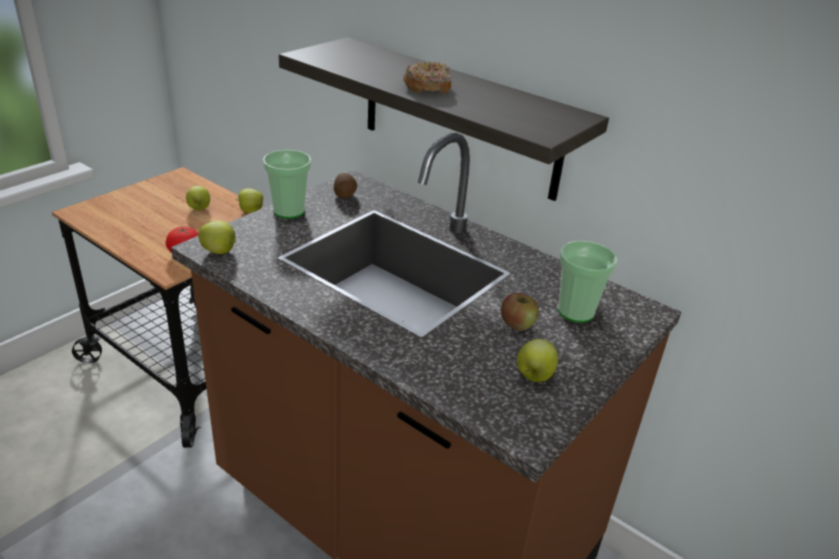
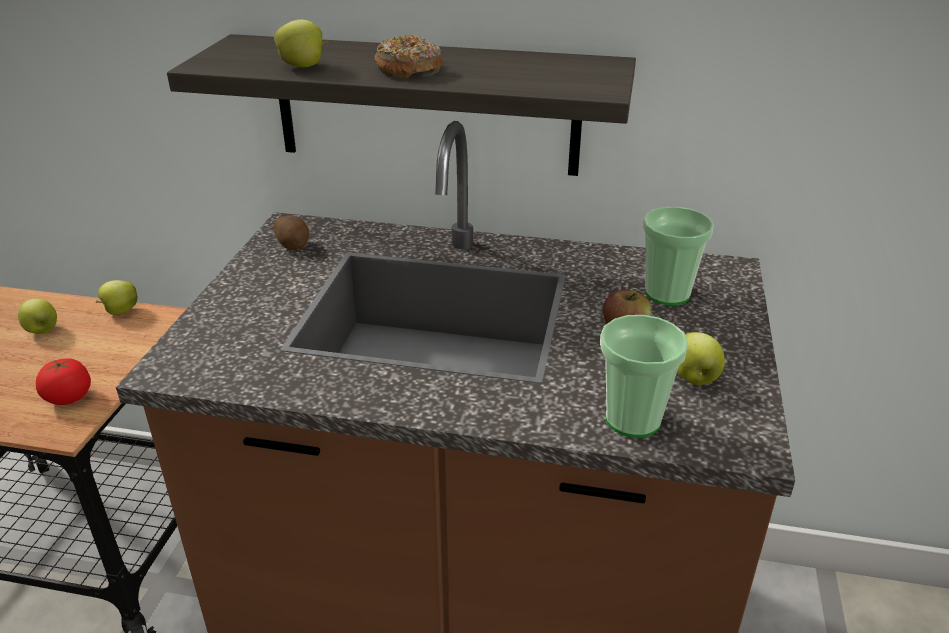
camera: 25 degrees left, 0 degrees up
(220, 251) = (194, 369): apple -> apple (304, 66)
(289, 211) = (240, 286): cup -> cup (633, 419)

